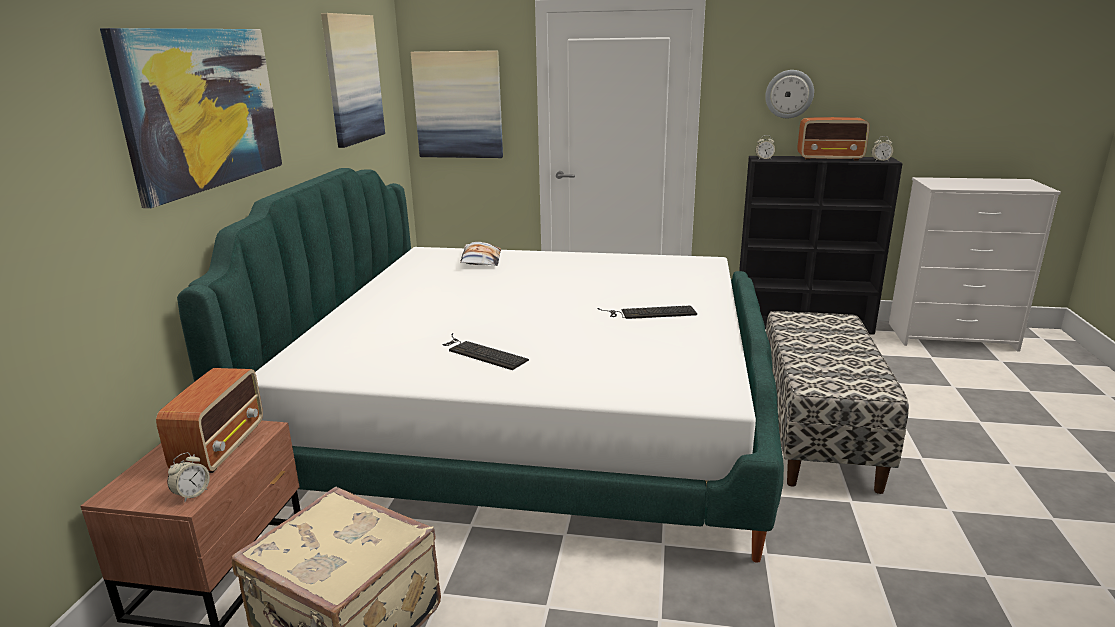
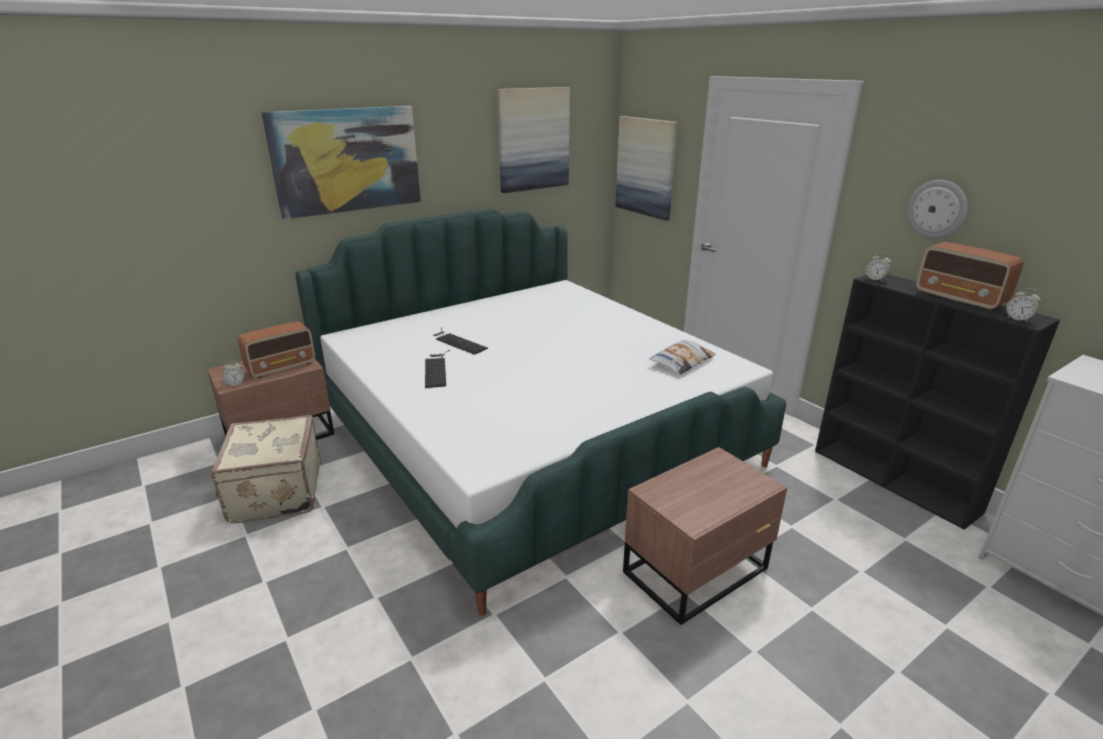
camera: 45 degrees right, 5 degrees up
(480, 260) = (579, 304): pillow -> pillow (681, 361)
(649, 313) = (589, 389): keyboard -> keyboard (457, 342)
(816, 434) = (699, 571): bench -> brown nightstand

